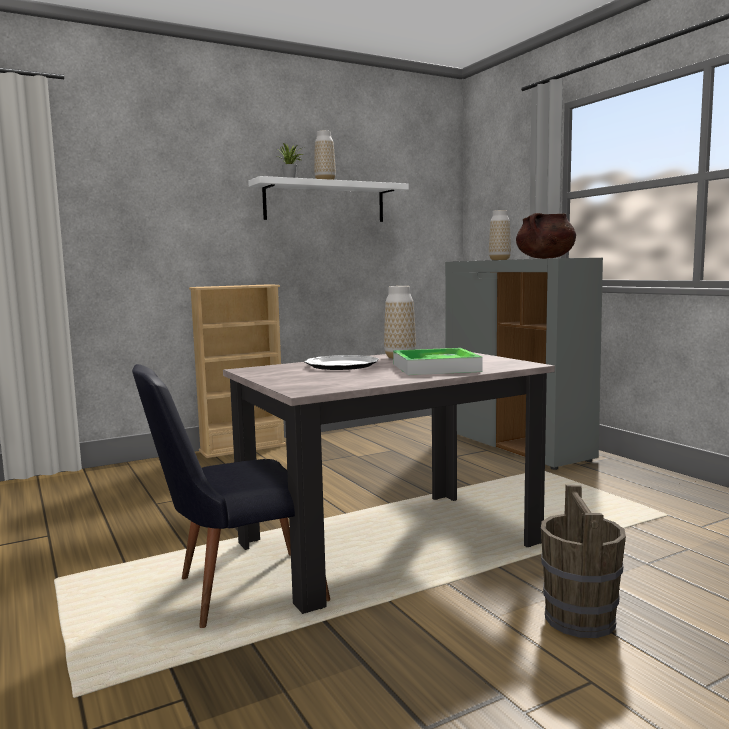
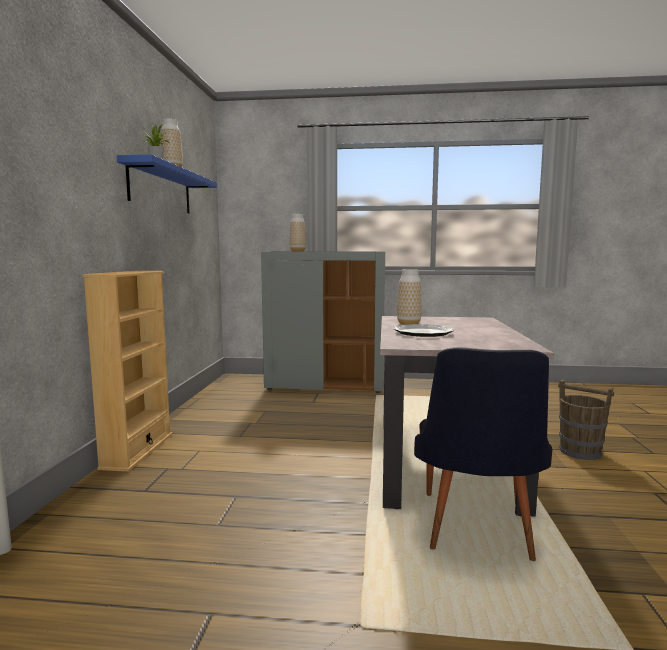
camera: 55 degrees left, 0 degrees up
(325, 202) = (161, 189): white shelf -> blue shelf
(435, 367) = (469, 326): tray -> none
(545, 258) = (346, 251): brown cooking pot -> none

